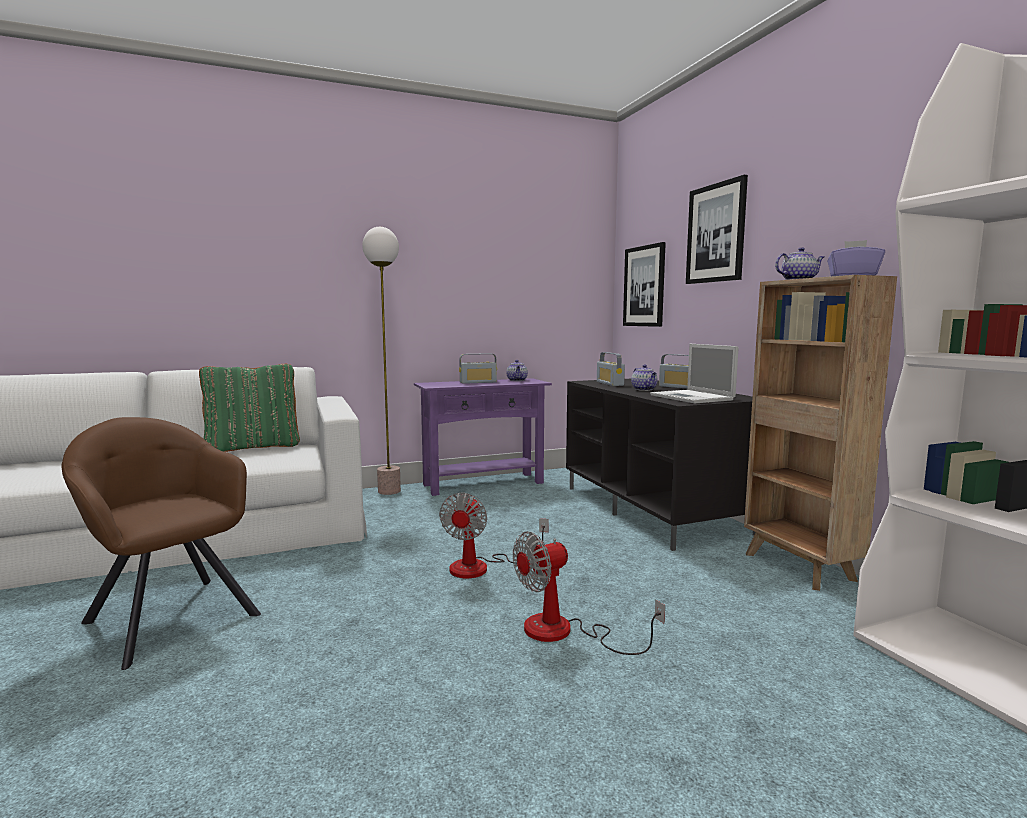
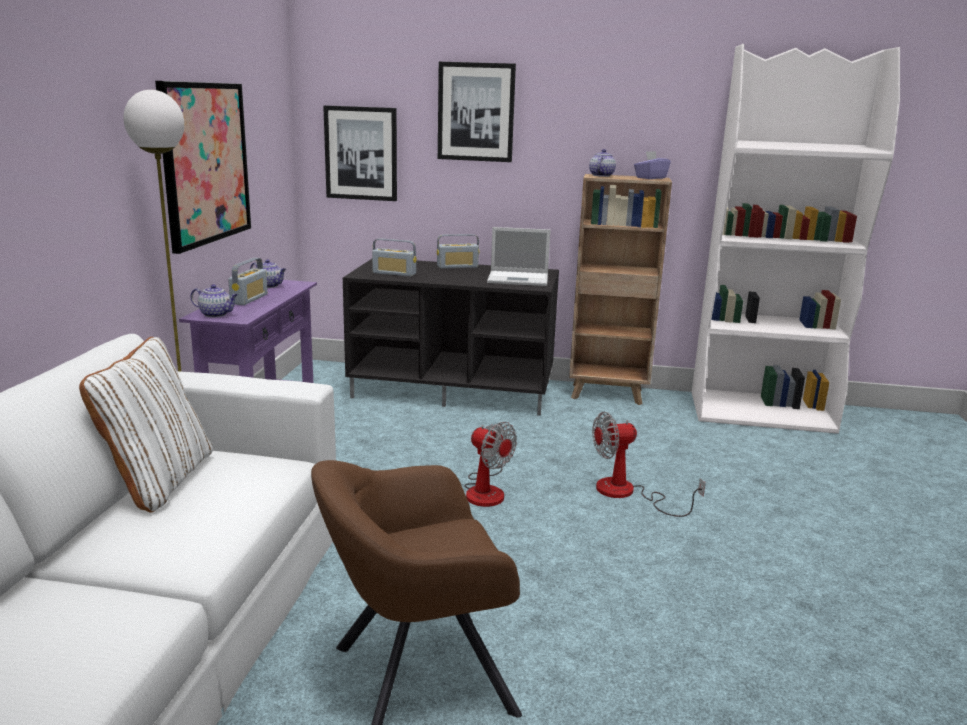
camera: 60 degrees left, 10 degrees up
(253, 447) = (159, 480): green pillow -> white pillow
(470, 284) = (205, 163): none -> picture
(565, 632) = (627, 493): fan -> fan turned 75 degrees clockwise
(644, 389) = (452, 276): teapot -> teapot (216, 314)

